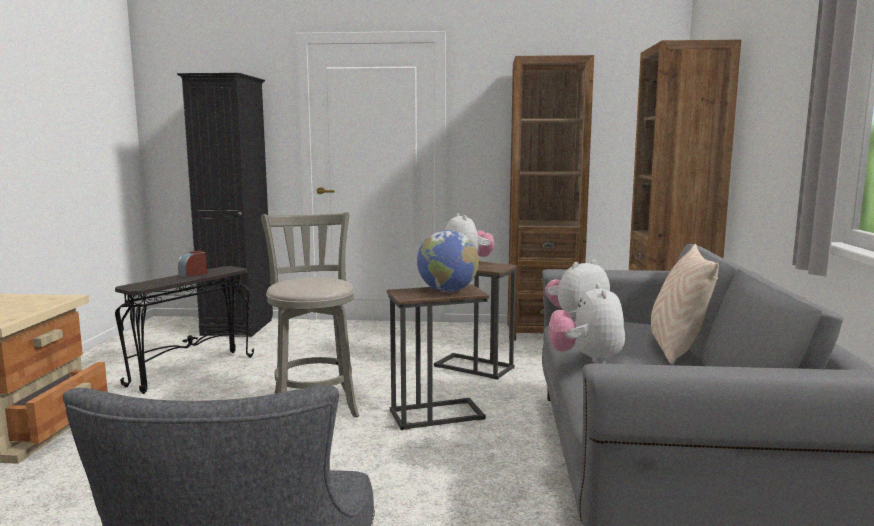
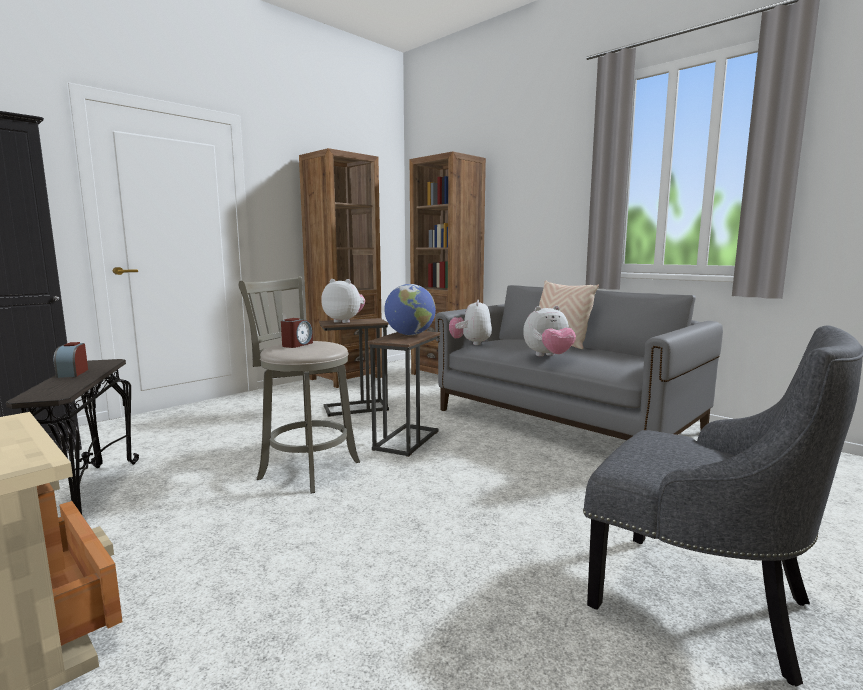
camera: 50 degrees left, 0 degrees up
(306, 280) = (297, 345): none -> alarm clock
(586, 359) = (548, 356): plush toy -> plush toy turned 60 degrees counterclockwise

